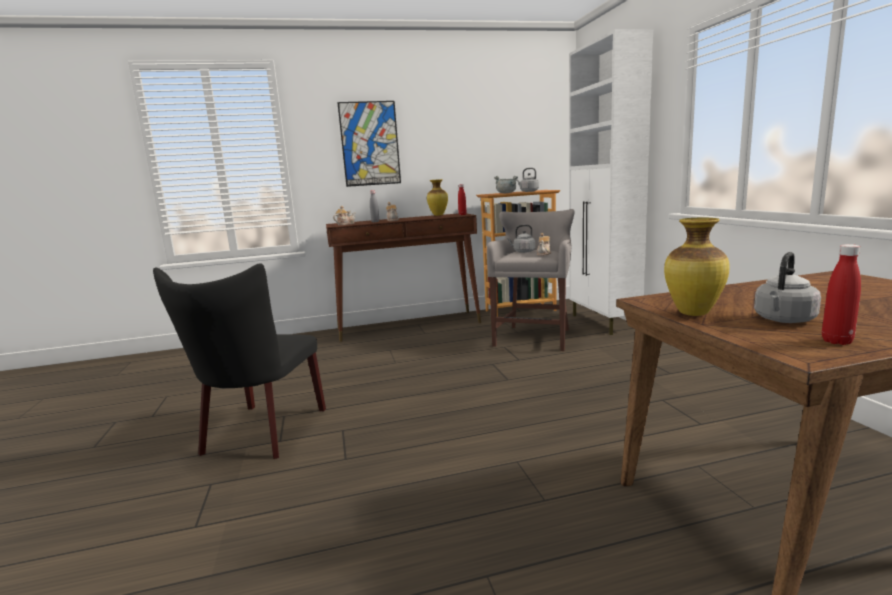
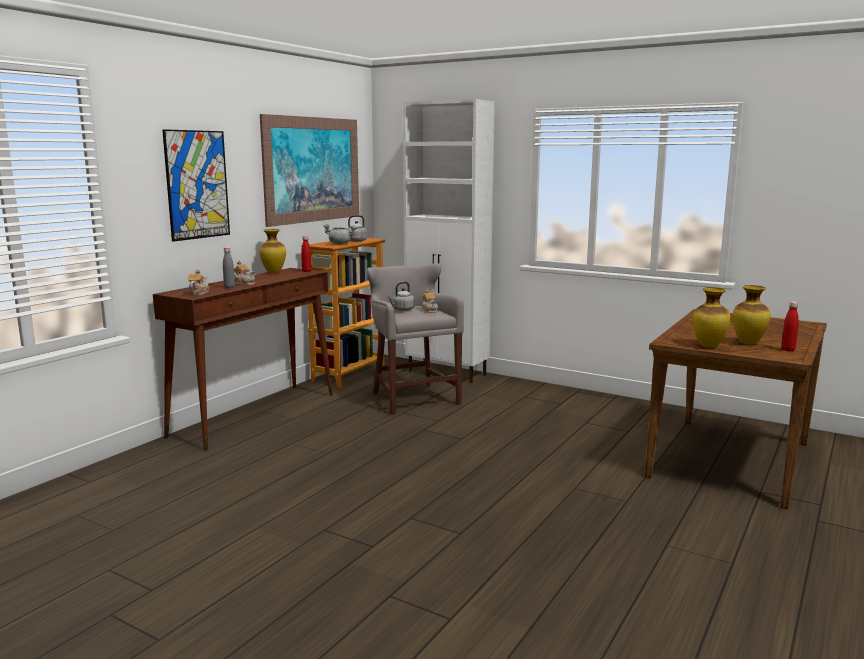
camera: 45 degrees left, 0 degrees up
(260, 434) = (339, 550): black chair -> none
(495, 129) = (313, 169): none -> picture
(783, 320) = (749, 343): grey kettle -> vase

